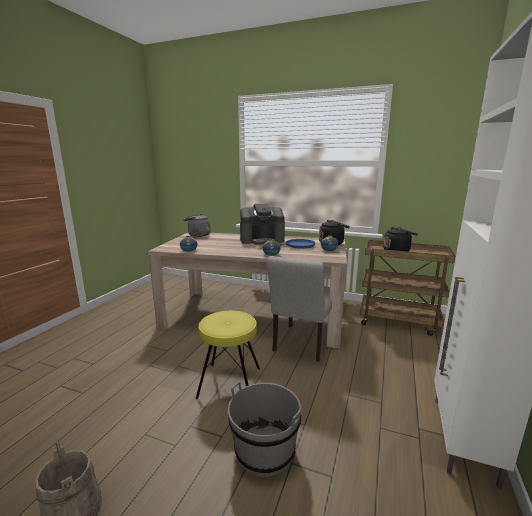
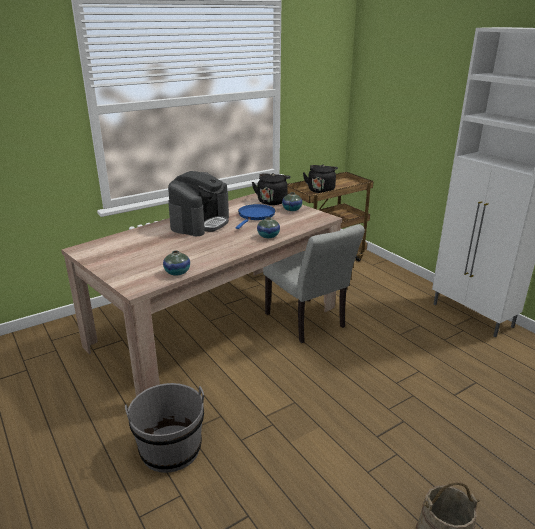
camera: 55 degrees left, 10 degrees up
(197, 235) = (100, 249): grey kettle -> none
(230, 382) = (331, 389): yellow stool -> none
(264, 450) = (434, 403): grey bucket -> grey bucket (170, 449)

